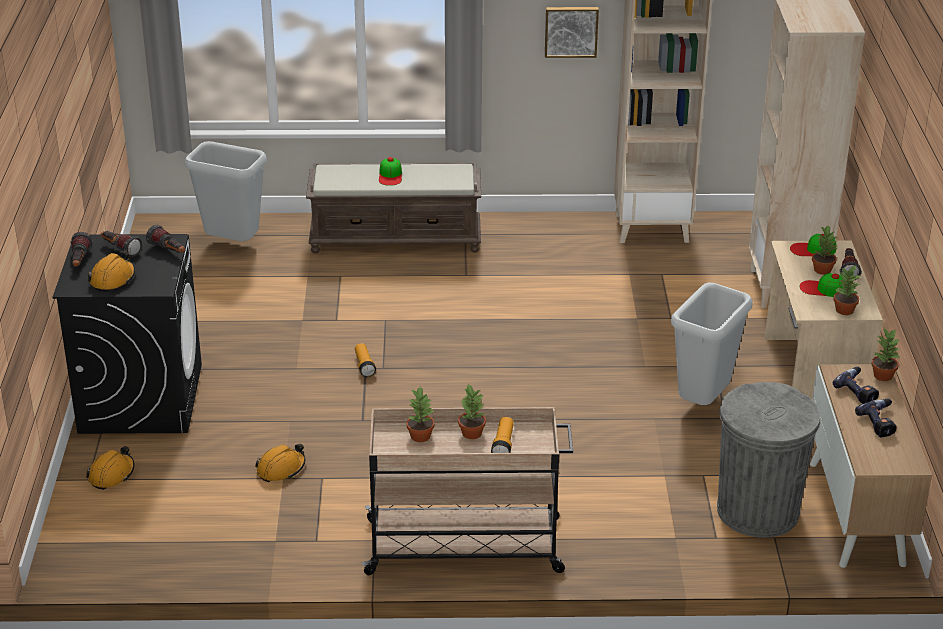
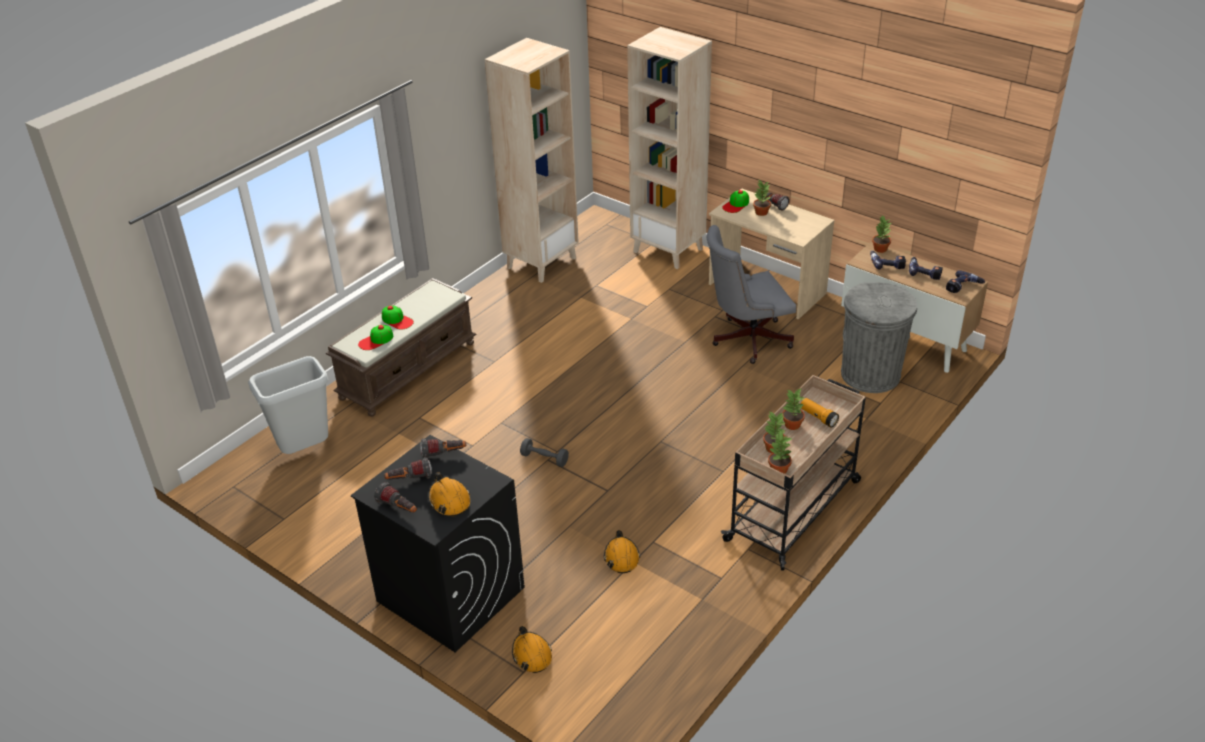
camera: 50 degrees left, 5 degrees up
(364, 366) = (544, 459): flashlight -> grey dumbbell
(571, 31) = (459, 140): picture -> none
(702, 402) = (746, 340): grey trash can -> grey office chair
(823, 289) = (781, 222): cap -> cap (376, 340)
(844, 310) = (811, 226): potted plant -> potted plant (778, 470)
(891, 460) = (963, 287): none -> power drill

